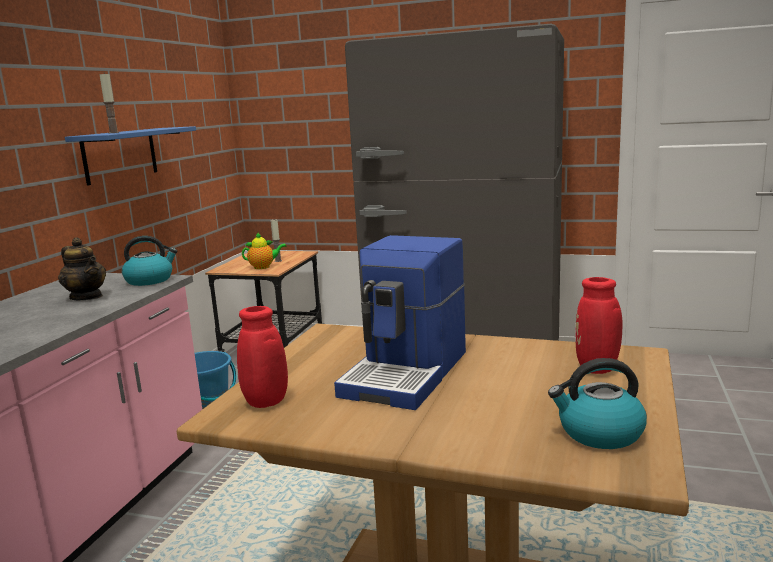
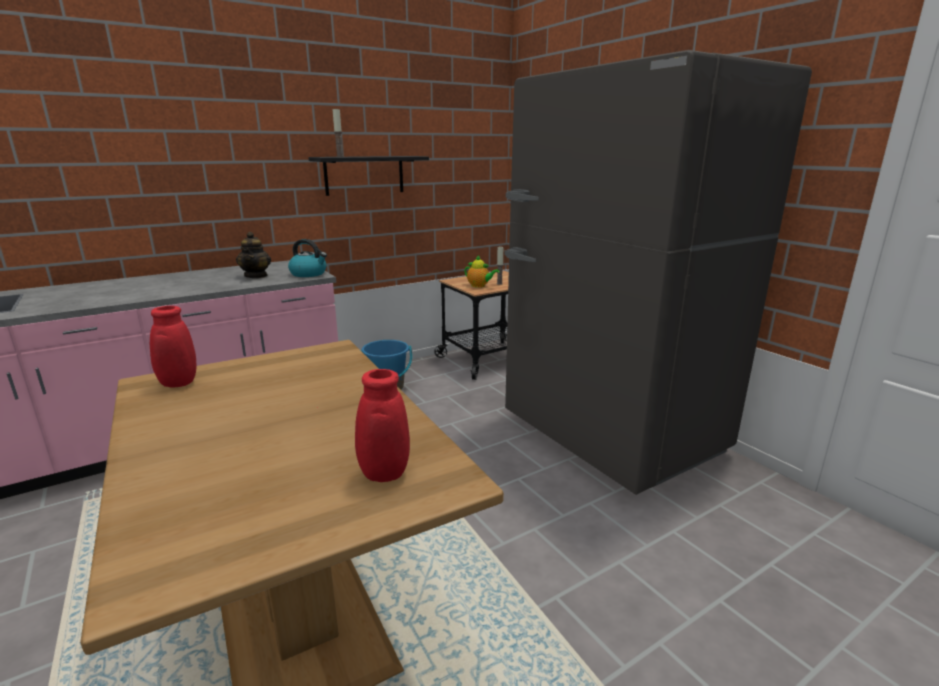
camera: 40 degrees right, 5 degrees up
(120, 155) = (364, 175): blue shelf -> black shelf
(407, 373) = (281, 403): coffee machine -> none
(599, 433) = (220, 530): kettle -> none

